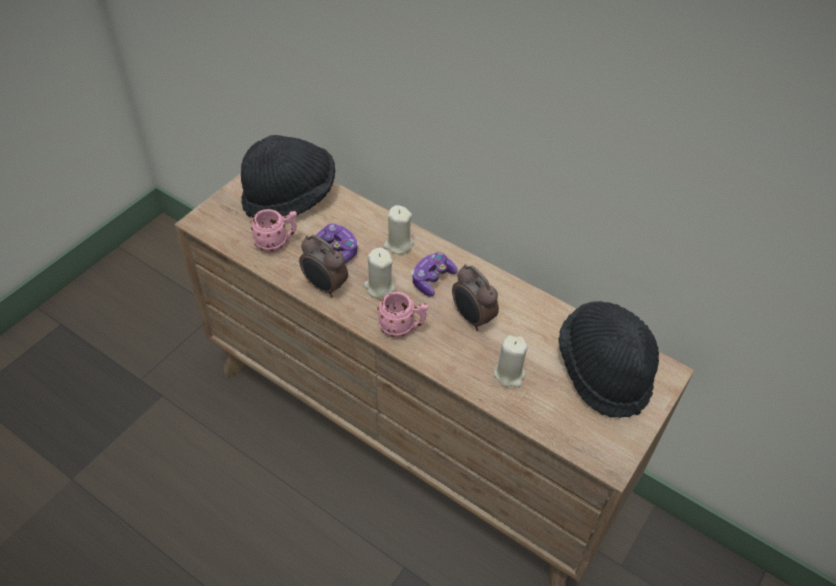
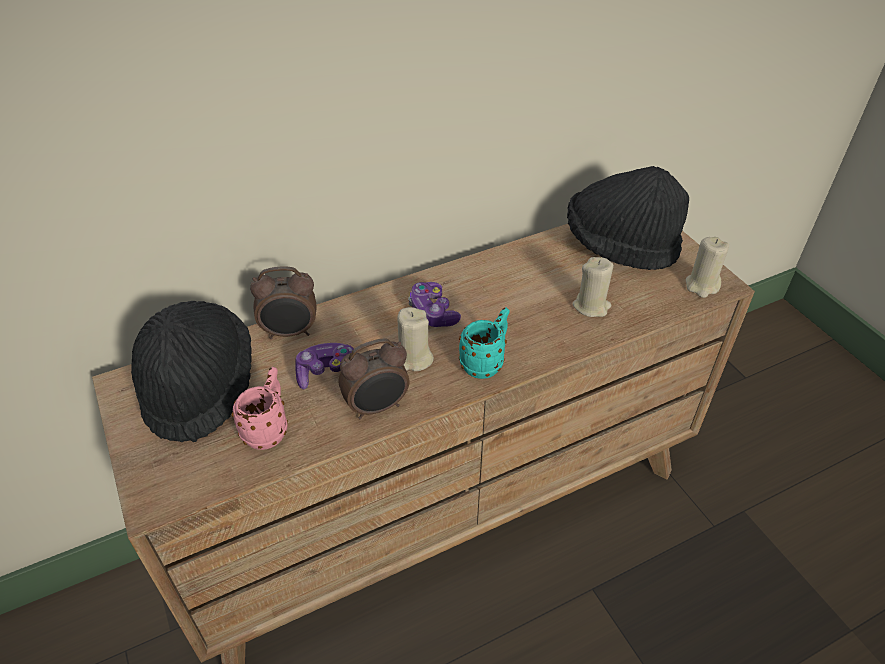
camera: 60 degrees left, 5 degrees down
(398, 244) = (362, 320): beige candle -> beige candle (702, 285)
(402, 329) = (486, 362): pink mug -> turquoise mug
(472, 318) = (506, 304): alarm clock -> alarm clock (290, 332)

